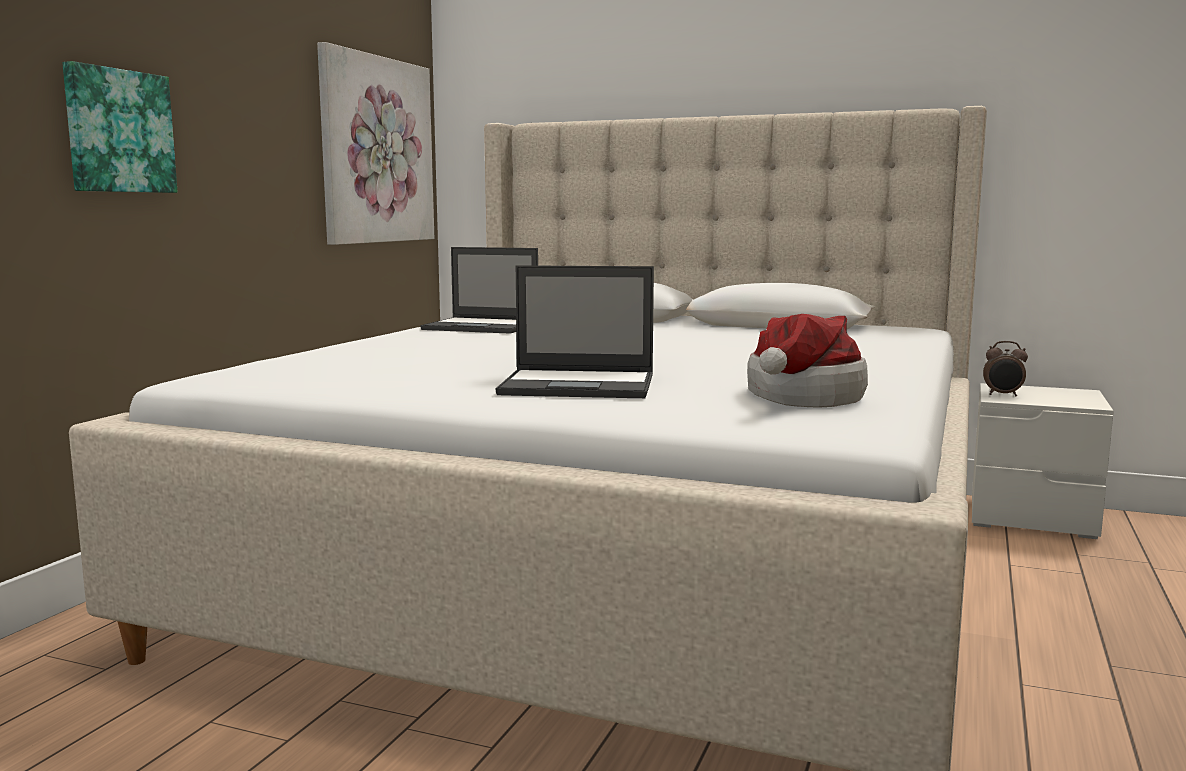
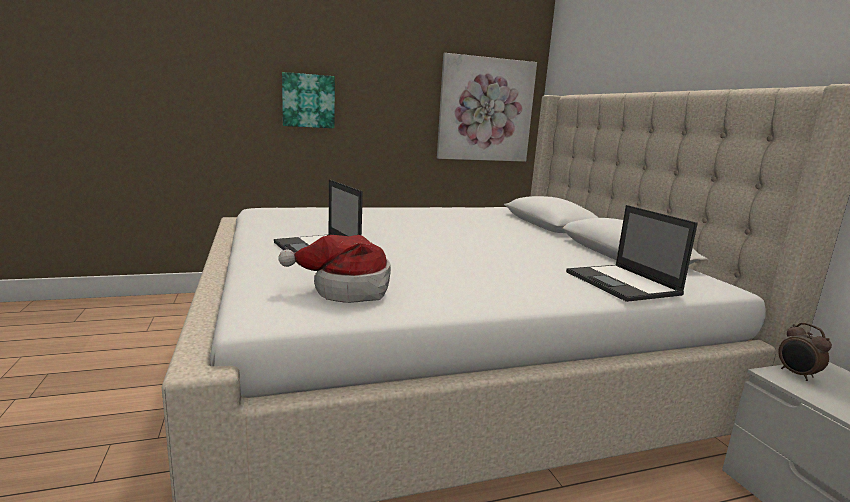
camera: 50 degrees right, 5 degrees up
(483, 327) = (457, 213): laptop -> laptop (623, 283)

